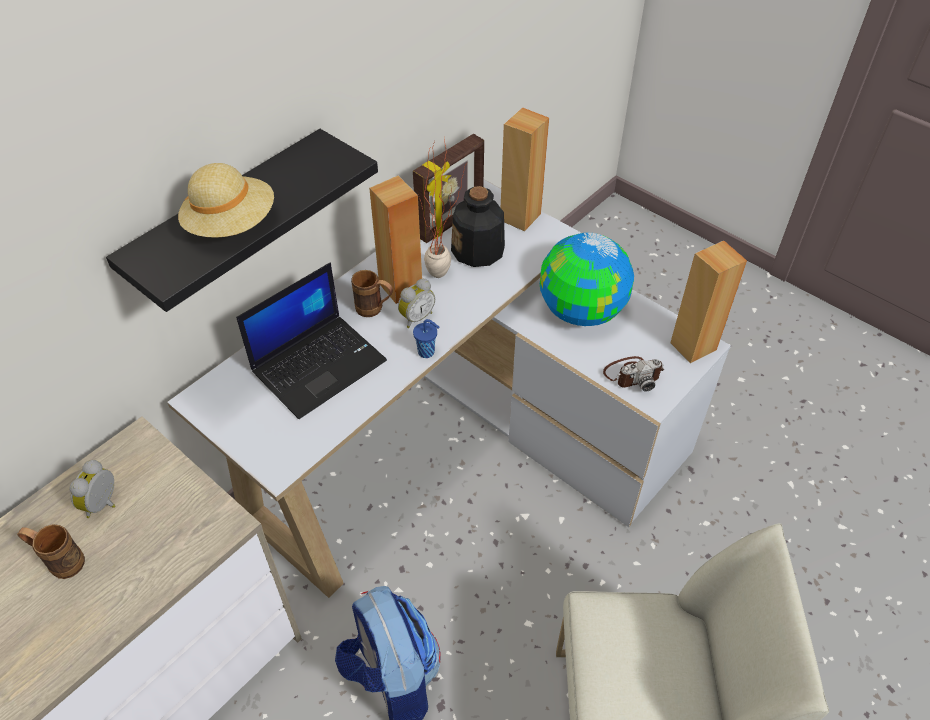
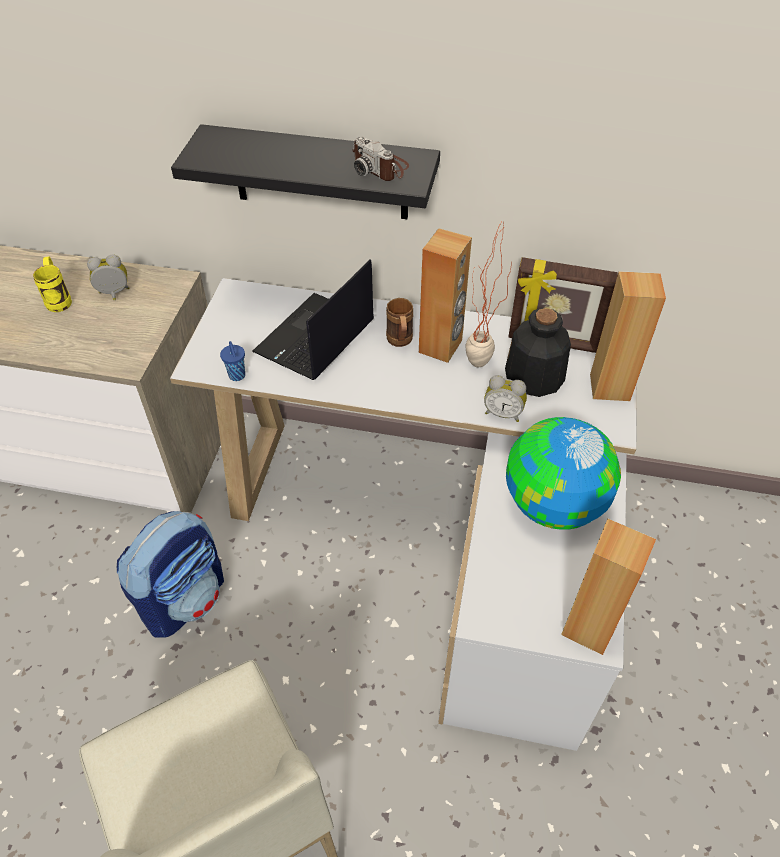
camera: 60 degrees right, 0 degrees up
(60, 561) = (59, 299): brown mug -> yellow mug
(231, 224) = (278, 159): beige hat -> none
(319, 364) = (315, 338): laptop -> laptop turned 105 degrees clockwise
(416, 317) = (413, 372): alarm clock -> alarm clock (503, 413)
(427, 352) = (378, 398): blue cup -> blue cup (237, 376)
(632, 374) = (502, 584): camera -> camera (380, 167)

